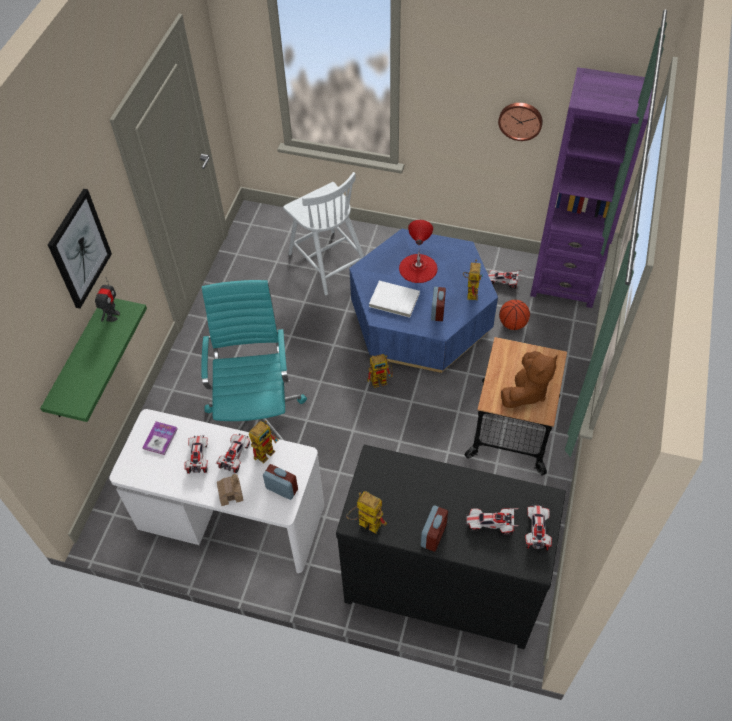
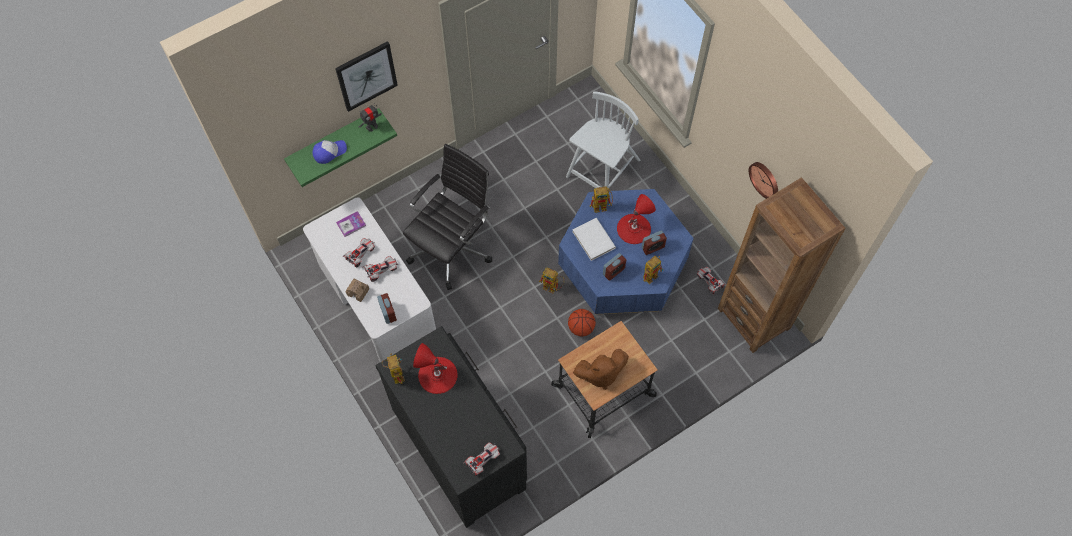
camera: 40 degrees right, 10 degrees up
(88, 367) = (329, 152): none -> cap
(257, 415) = (452, 247): turquoise office chair -> black office chair
(266, 450) = (402, 281): toy robot -> toy robot (602, 206)
(328, 261) = (602, 170): white chair -> white chair turned 150 degrees counterclockwise
(408, 490) = (437, 375): none -> red table lamp
(433, 535) = (424, 412): alarm clock -> alarm clock (652, 247)
(490, 524) = (462, 434): toy car -> none
(512, 324) = (682, 319): basketball -> basketball (581, 328)
(564, 282) = (754, 318): purple bookcase -> brown bookcase

